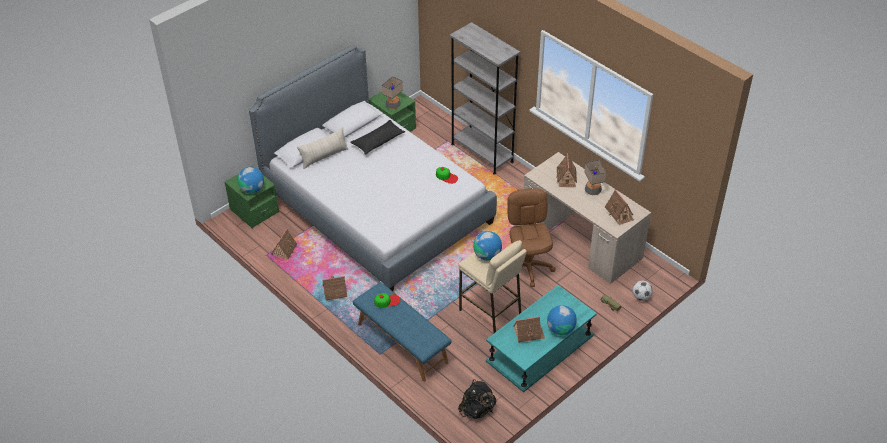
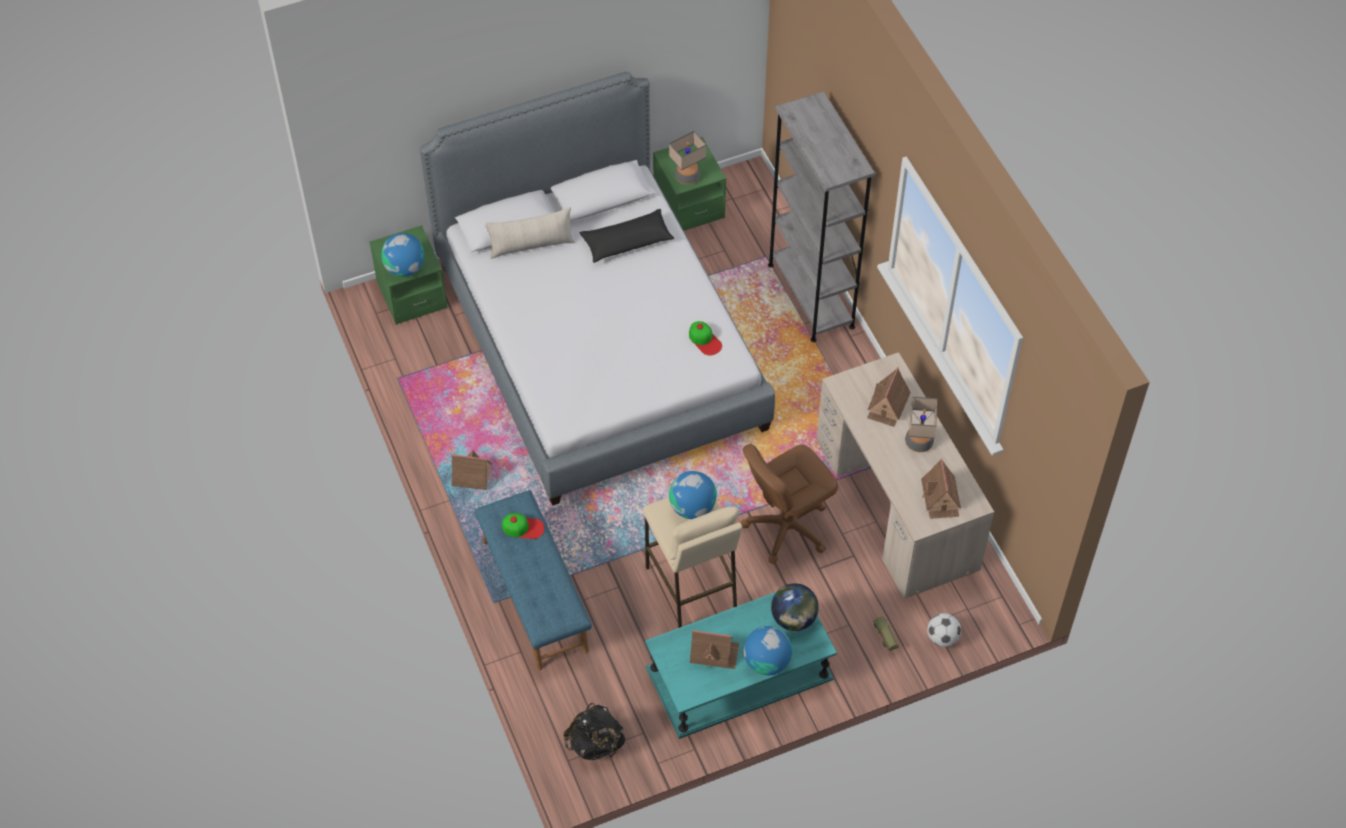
camera: 20 degrees right, 10 degrees up
(285, 249) = (429, 377): toy house -> none
(527, 267) = (786, 527): brown office chair -> brown office chair turned 135 degrees counterclockwise
(564, 303) = (793, 619): none -> globe

